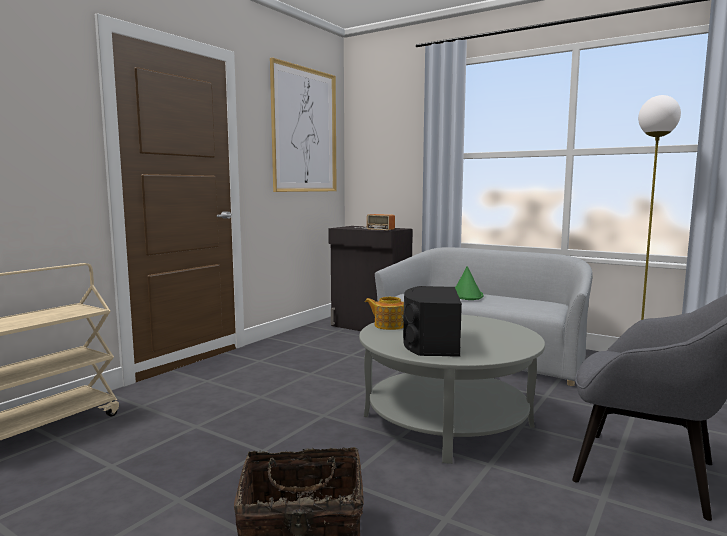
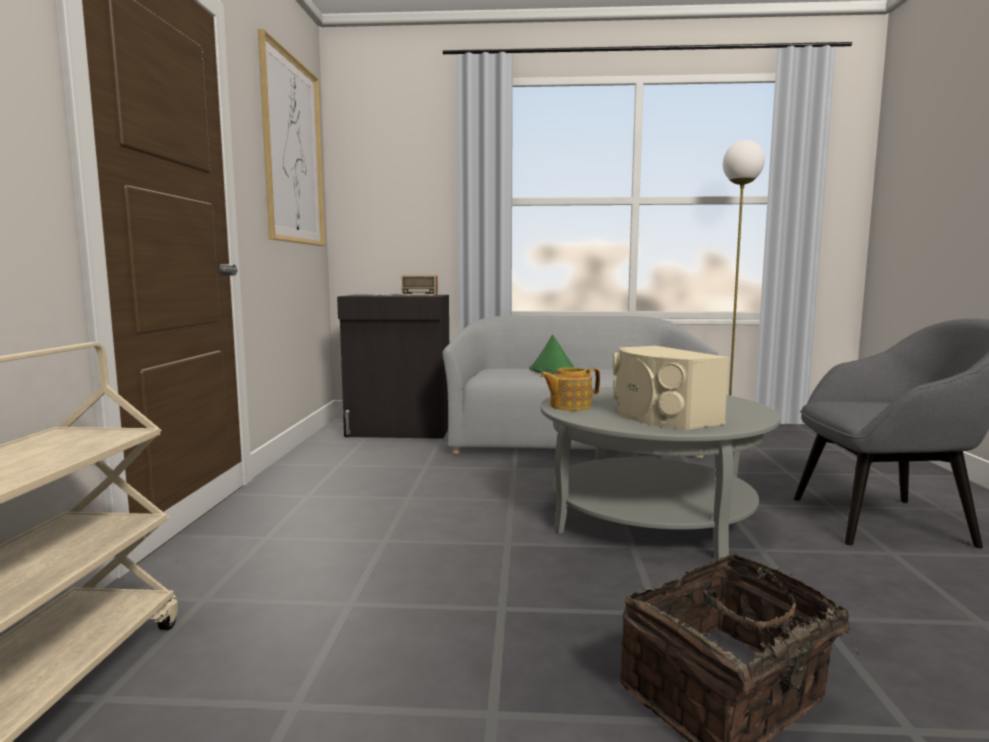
camera: 30 degrees left, 0 degrees up
(430, 343) = (661, 416): black speaker -> beige speaker

